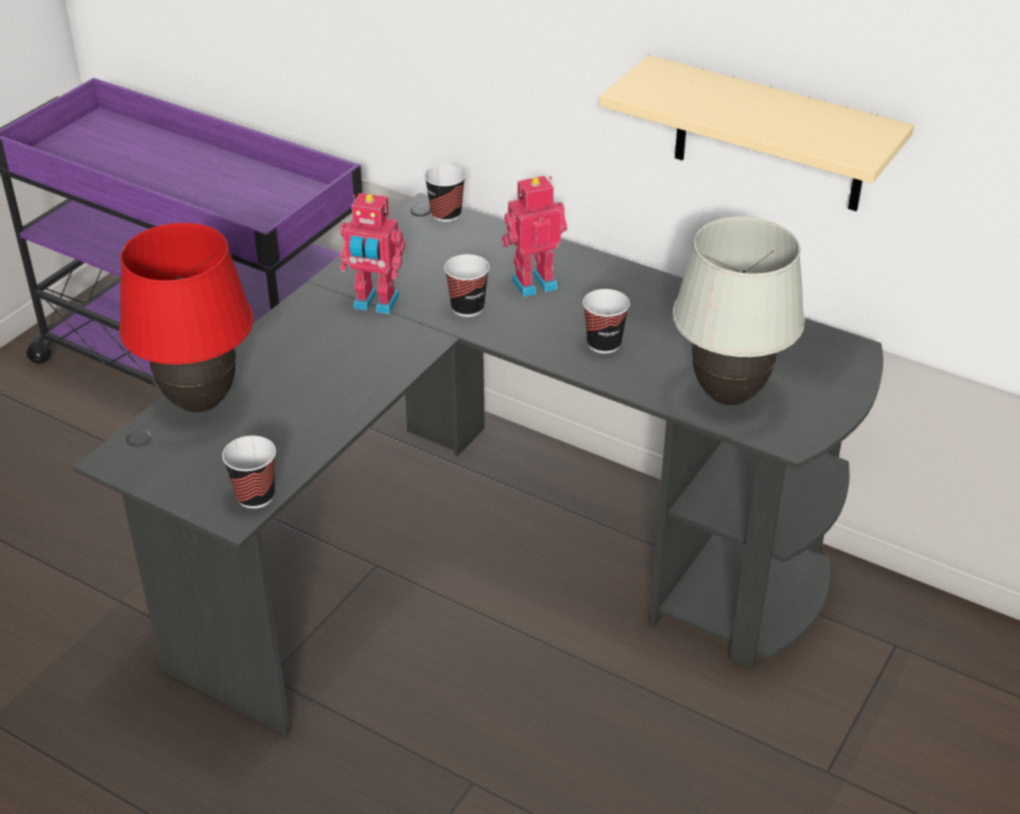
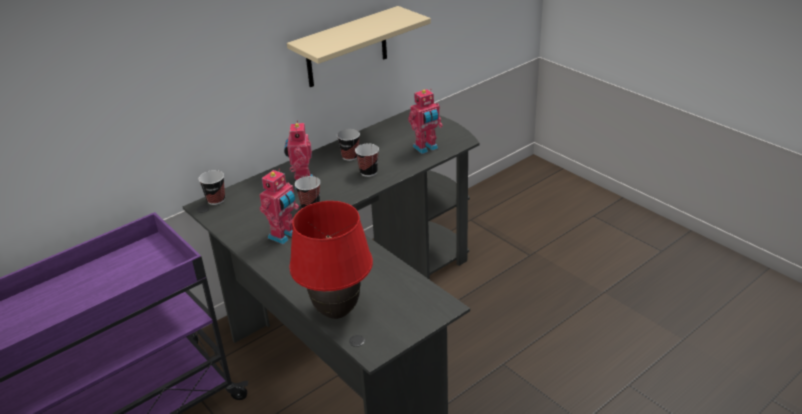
camera: 70 degrees left, 5 degrees down
(255, 496) = (433, 298): cup -> cup (350, 156)
(729, 395) = (426, 148): white table lamp -> toy robot

